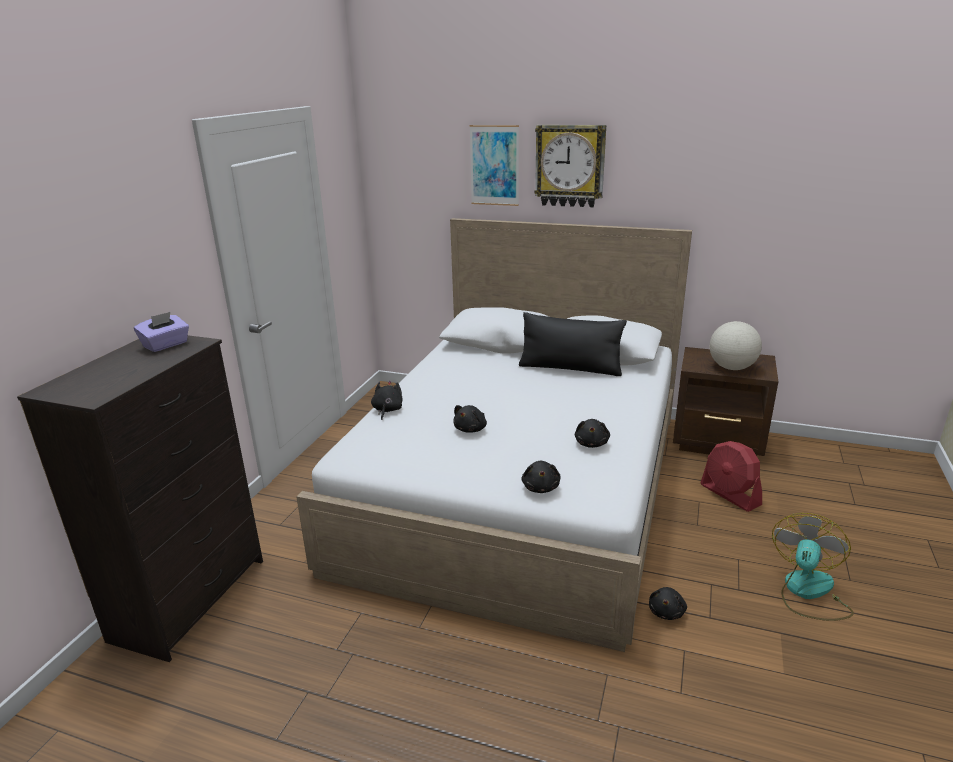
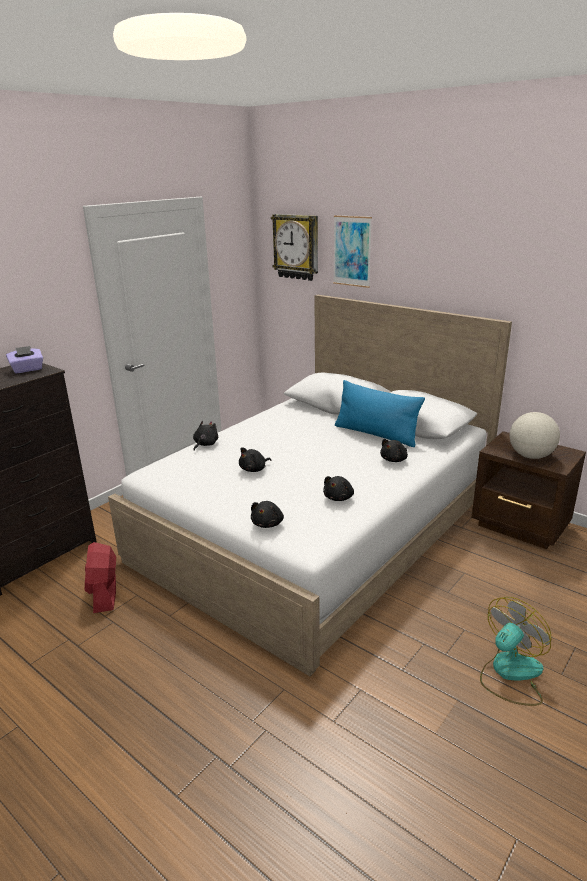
camera: 20 degrees right, 0 degrees up
(570, 166) = (411, 255): wall clock -> wall clock (296, 247)
(570, 368) = (376, 434): black pillow -> blue pillow
(666, 611) = (368, 655): black plush toy -> black plush toy (394, 459)
(730, 495) = (498, 573): red fan -> red fan (104, 594)

